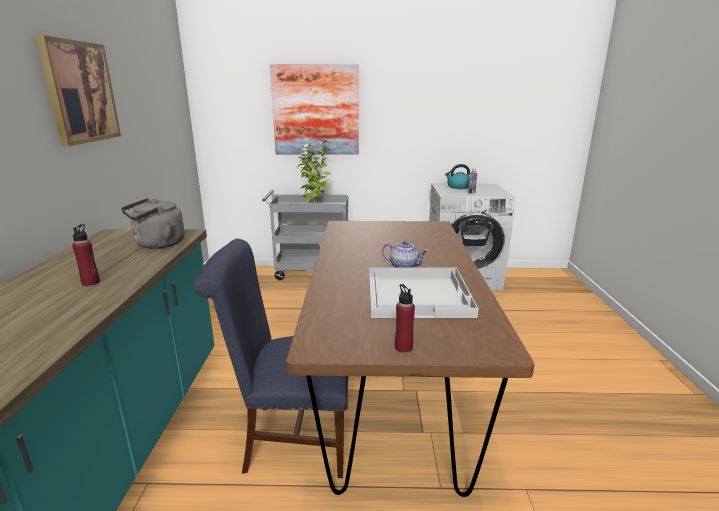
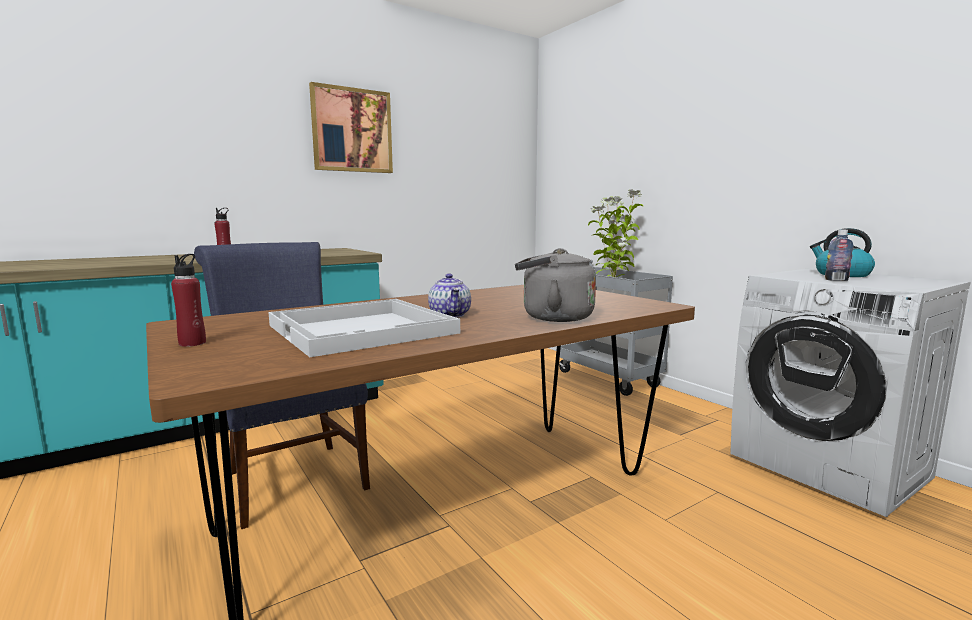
camera: 55 degrees right, 10 degrees down
(157, 244) = (323, 253): grey kettle -> grey kettle (552, 317)
(316, 110) = (646, 155): picture -> none

